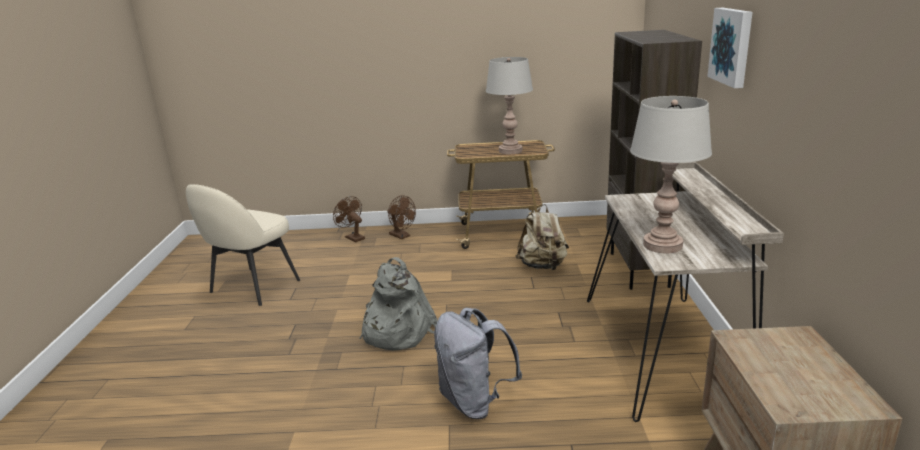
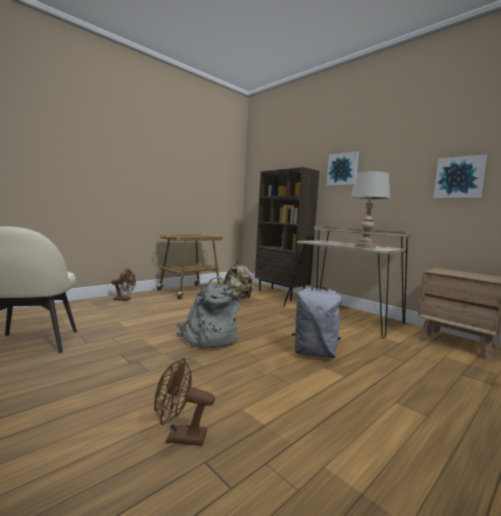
camera: 45 degrees left, 15 degrees down
(352, 237) = (84, 305): brown fan -> brown fan (180, 437)
(510, 151) = (199, 236): grey table lamp -> none
(866, 131) = (459, 177): none -> picture

